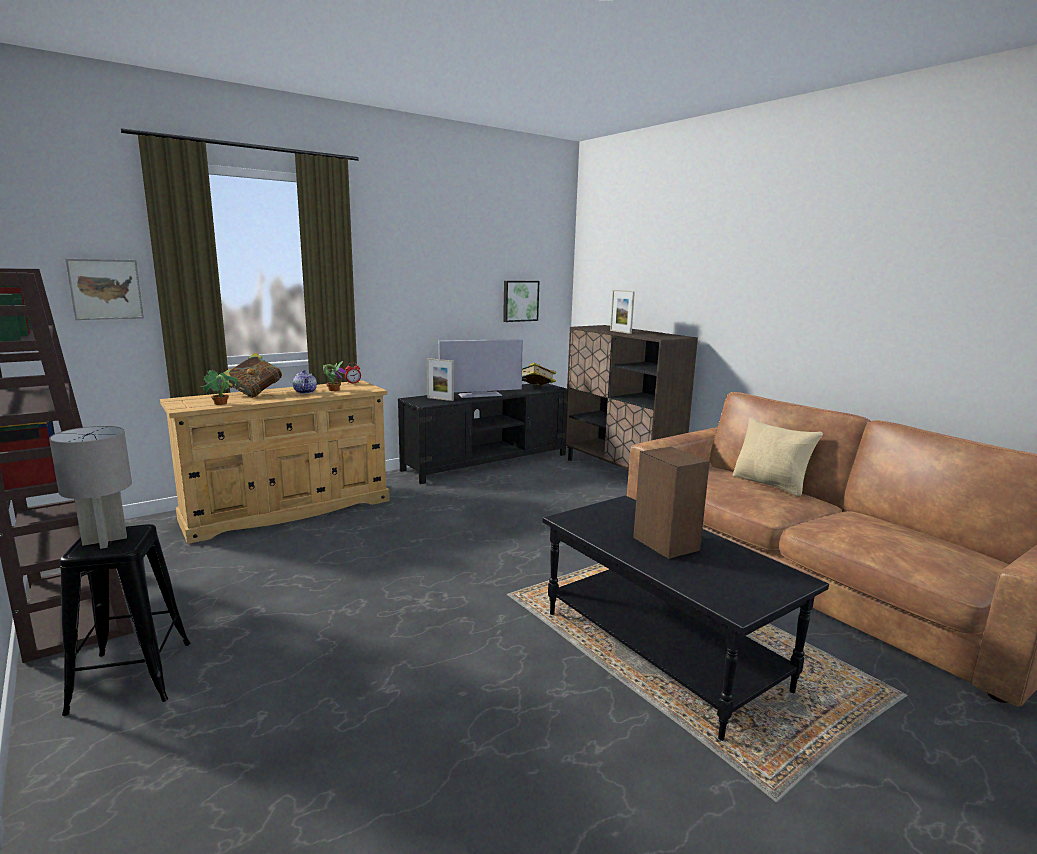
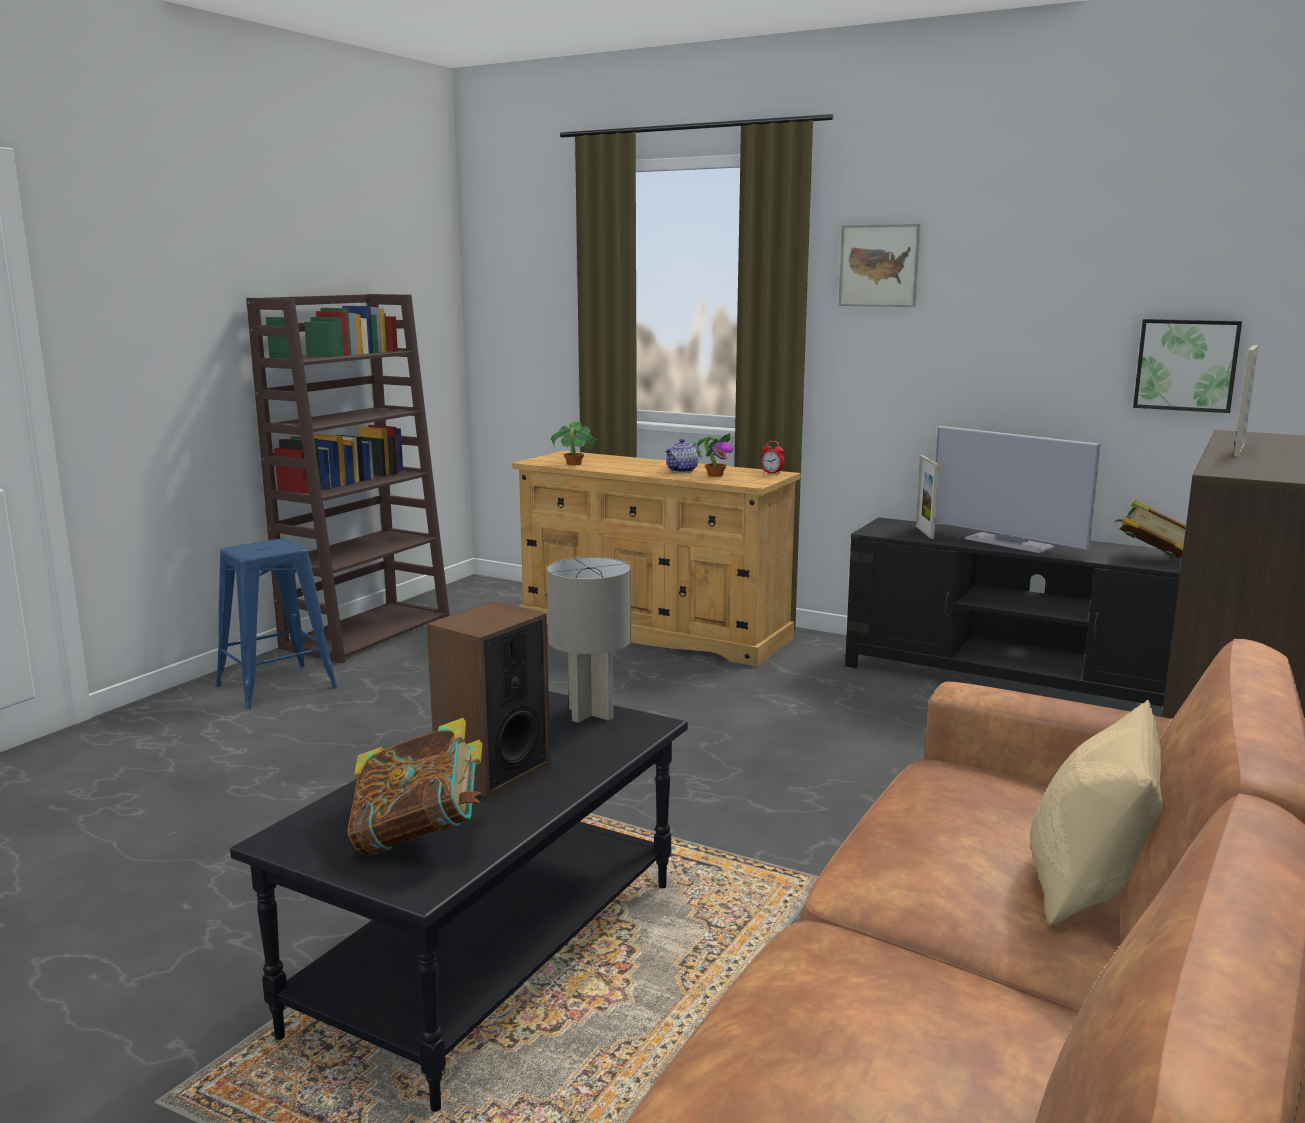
camera: 65 degrees right, 0 degrees up
(104, 540) = (261, 547): grey table lamp -> grey table lamp (590, 713)
(106, 289) = (548, 318): picture -> picture (879, 265)
(131, 676) = (276, 686): black stool -> blue stool
(255, 393) = (638, 462): book -> book (420, 836)

